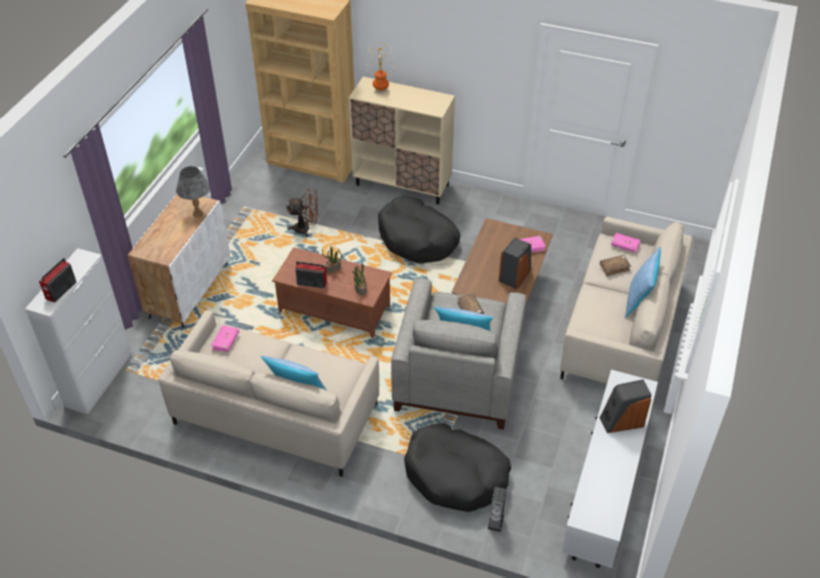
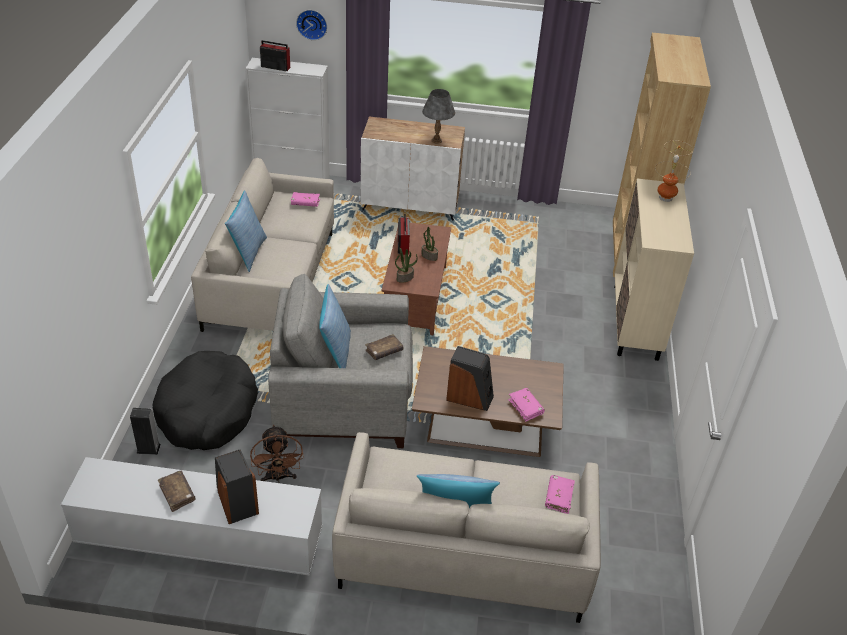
camera: 75 degrees right, 5 degrees down
(50, 224) = (312, 24): none -> wall clock
(306, 229) = (525, 261): brown fan -> brown fan (278, 477)
(417, 239) = (548, 345): black dog bed -> none
(614, 268) = (509, 487): brown book -> brown book (177, 494)

